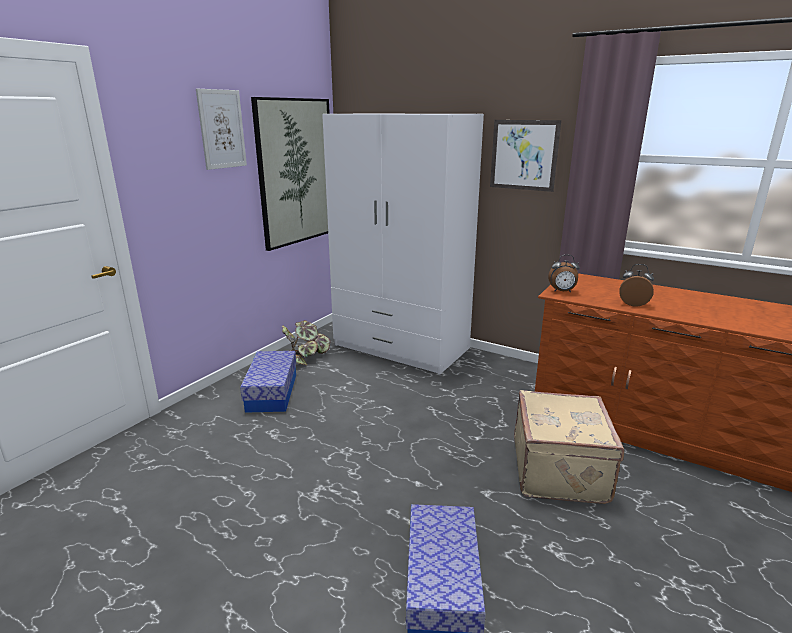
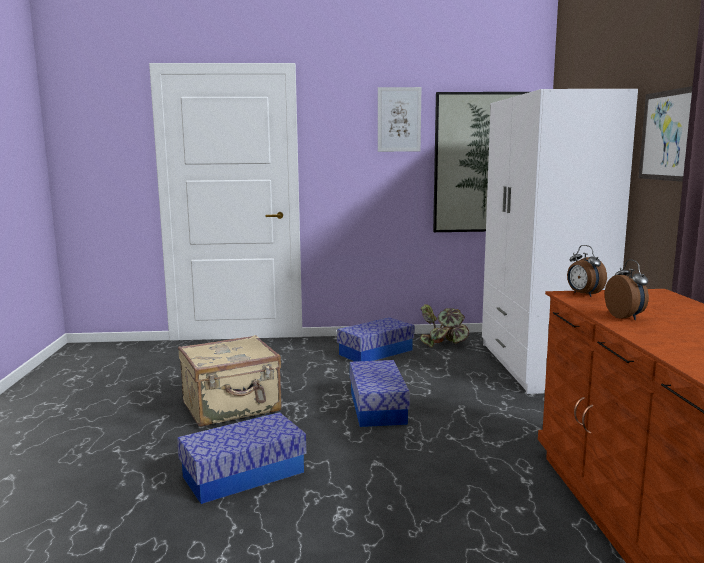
camera: 55 degrees right, 10 degrees down
(387, 445) = (377, 407): none -> storage box
(561, 470) = (467, 491): beige suitcase -> beige suitcase (232, 407)

